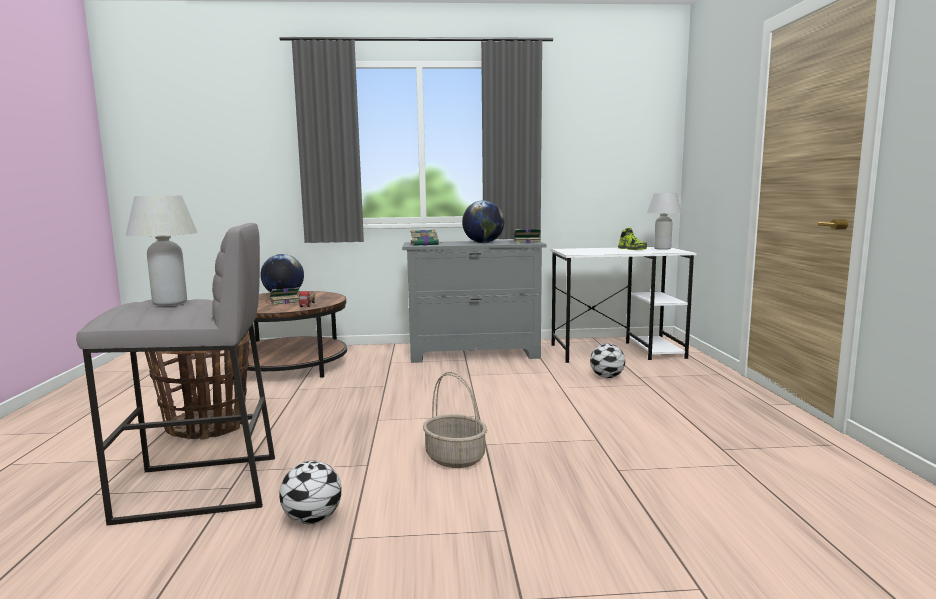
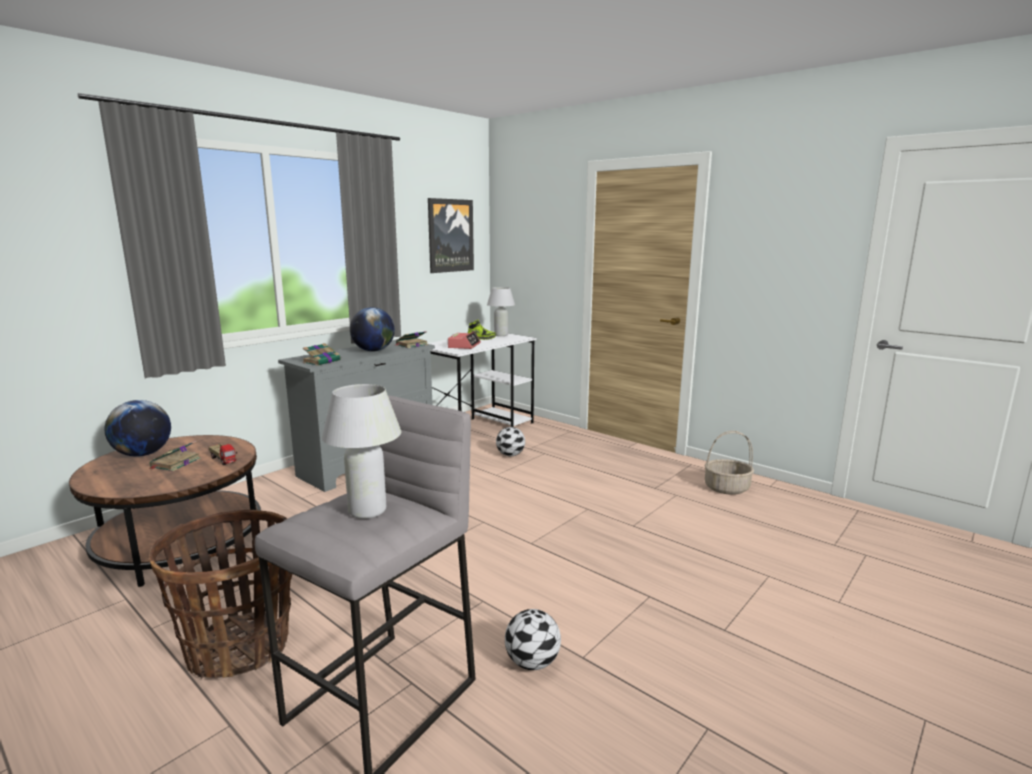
camera: 45 degrees left, 5 degrees up
(456, 458) = (532, 563): basket -> basket (727, 488)
(595, 251) = (464, 345): none -> alarm clock
(622, 138) = (450, 235): none -> picture

